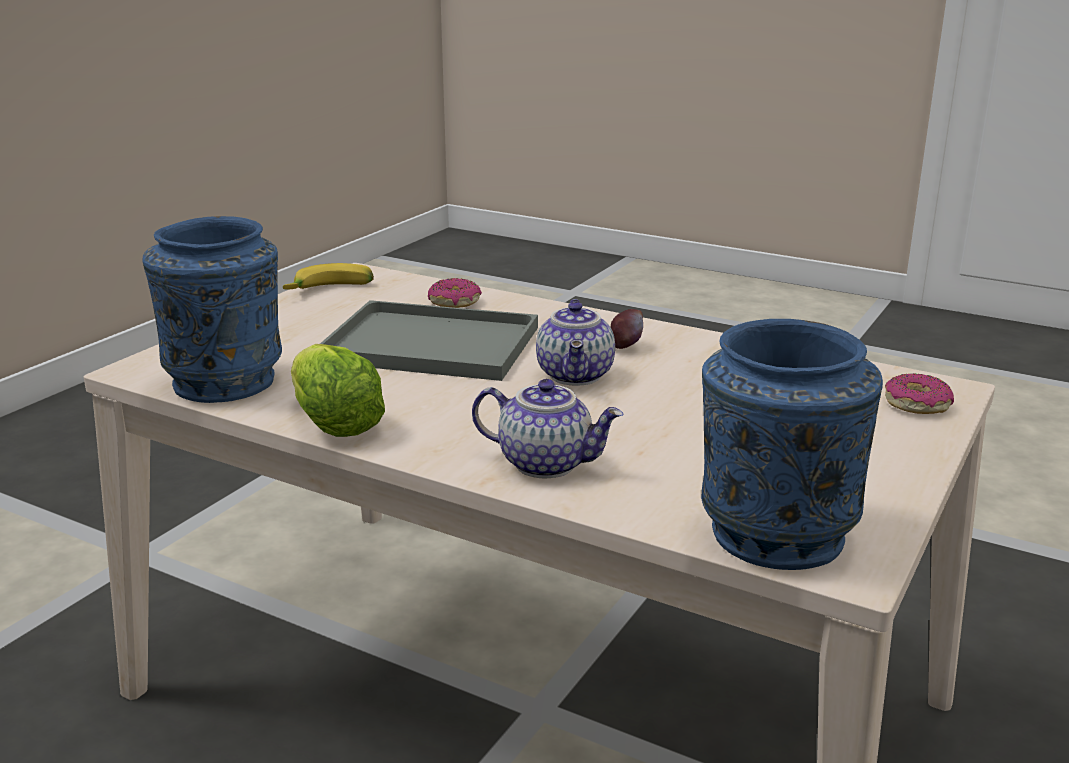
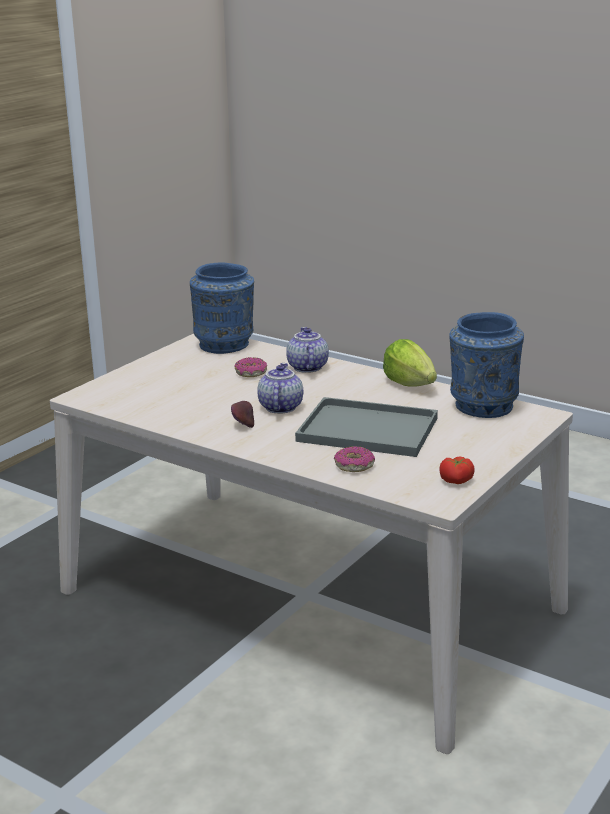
camera: 175 degrees left, 0 degrees up
(331, 290) = (456, 481): banana -> tomato
(547, 463) = (306, 367): teapot -> teapot turned 60 degrees clockwise
(916, 404) = (107, 389): donut -> donut (250, 373)

